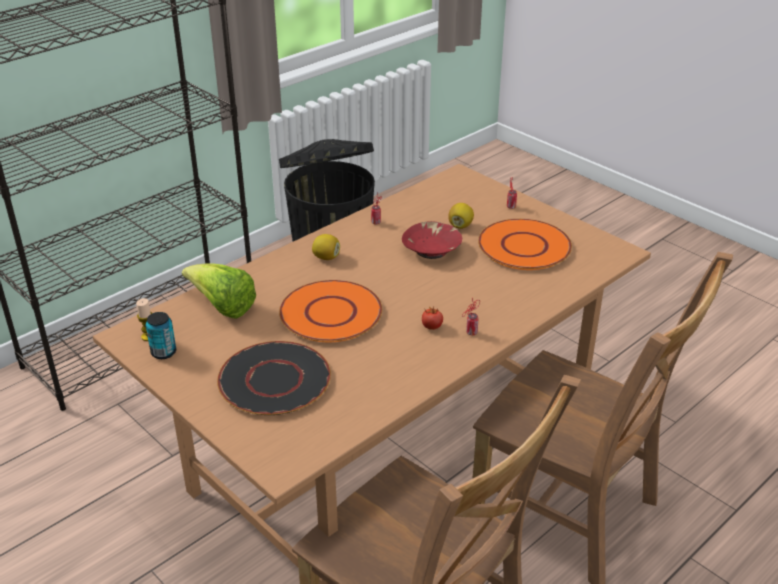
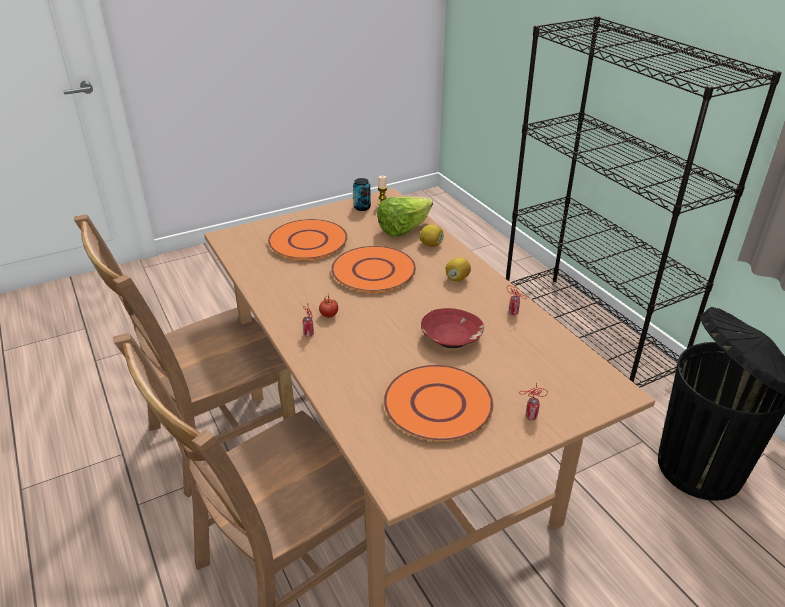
camera: 105 degrees right, 0 degrees up
(275, 380) = (307, 241): black plate -> orange plate
(460, 226) = (494, 366): lemon -> lemon (431, 244)

